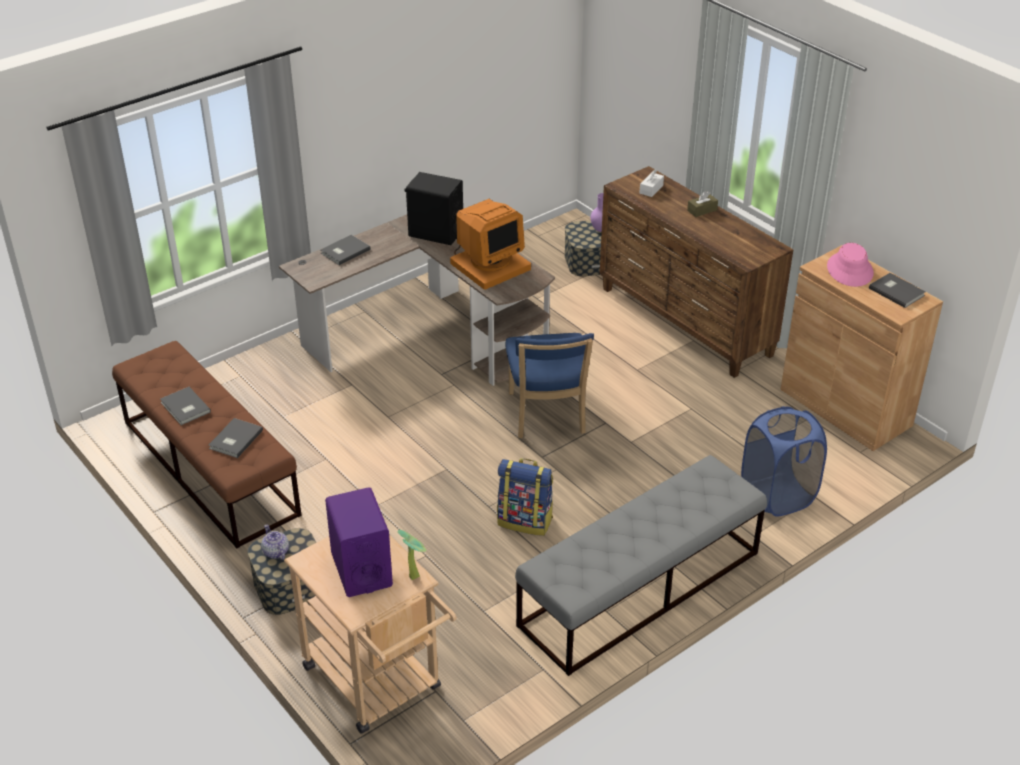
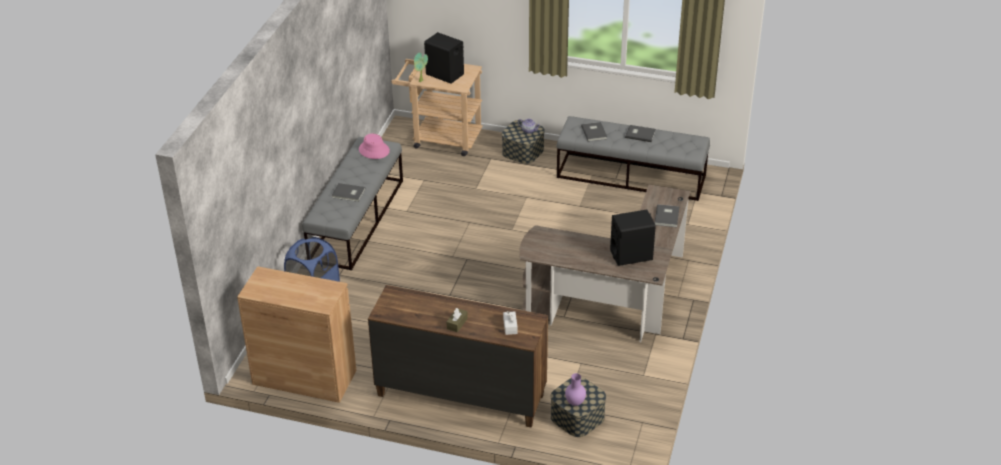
camera: 145 degrees right, 0 degrees up
(209, 467) = (631, 176): brown bench -> grey bench
(361, 569) = (445, 74): purple speaker -> black speaker
(489, 265) = (569, 248): monitor -> none
(525, 521) = (443, 224): backpack -> none
(547, 416) = (487, 283): blue chair -> none
(850, 270) = (311, 294): pink hat -> pink hat (374, 150)
(896, 291) = (271, 290): grey book -> grey book (348, 194)

